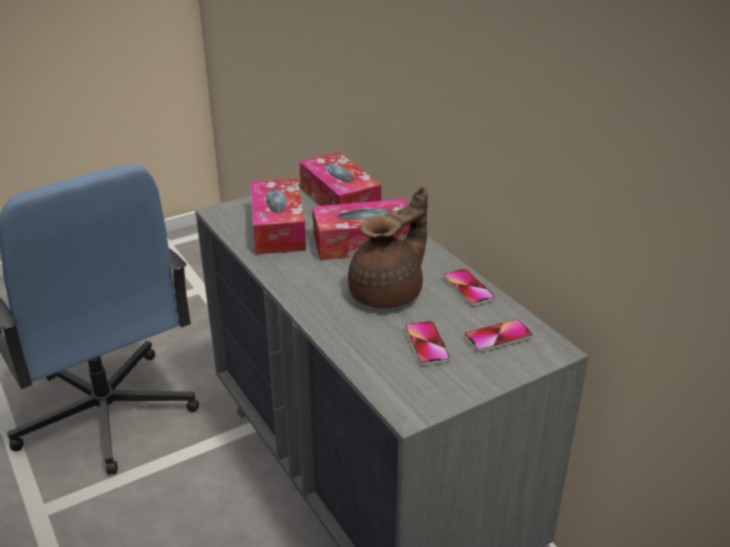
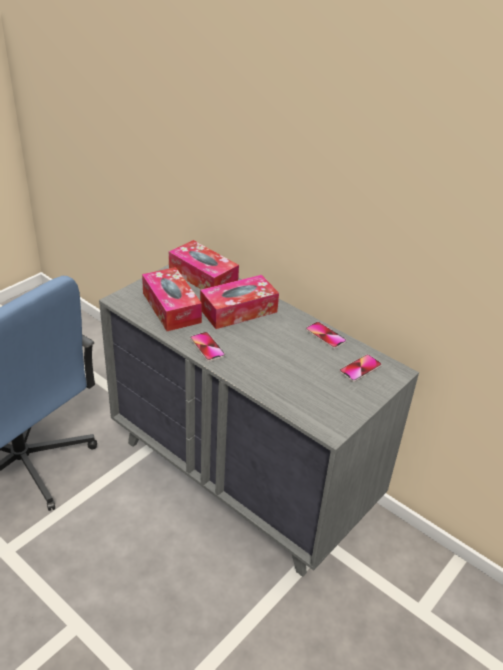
camera: 20 degrees left, 5 degrees up
(389, 293) = (276, 348): brown teapot -> none
(426, 344) = (318, 382): phone -> phone (207, 347)

